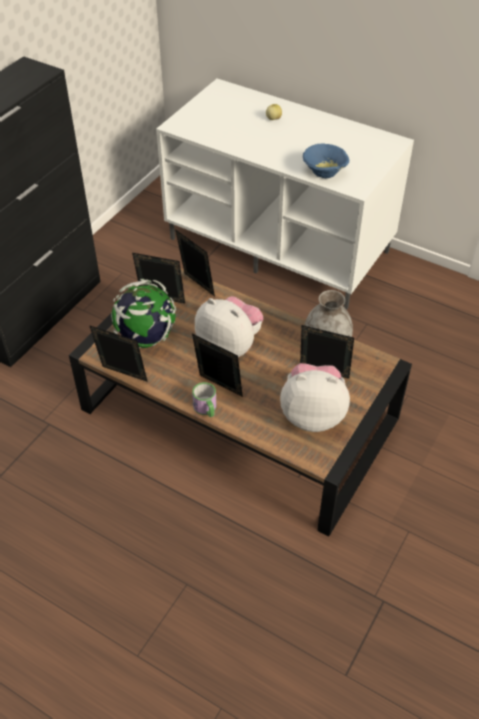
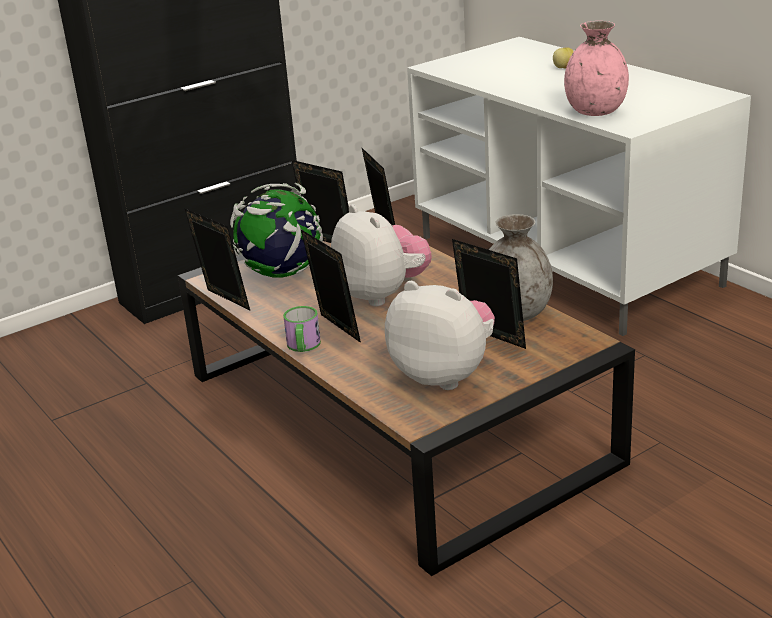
camera: 25 degrees right, 20 degrees down
(325, 172) = (595, 111): blue bowl -> pink vase

